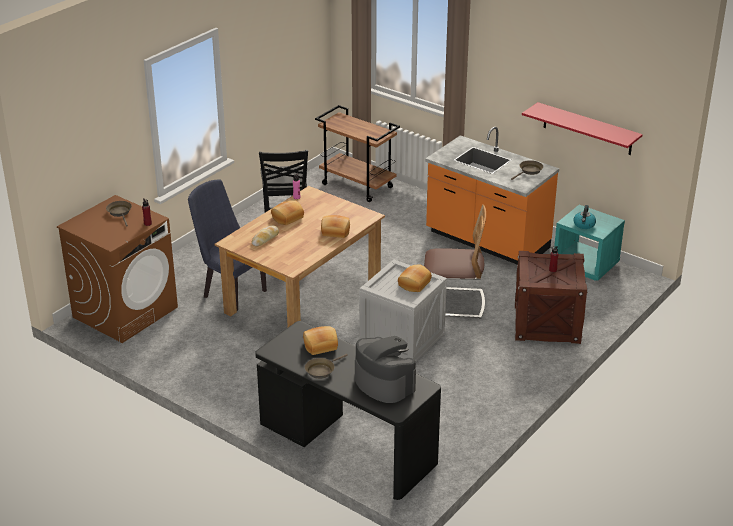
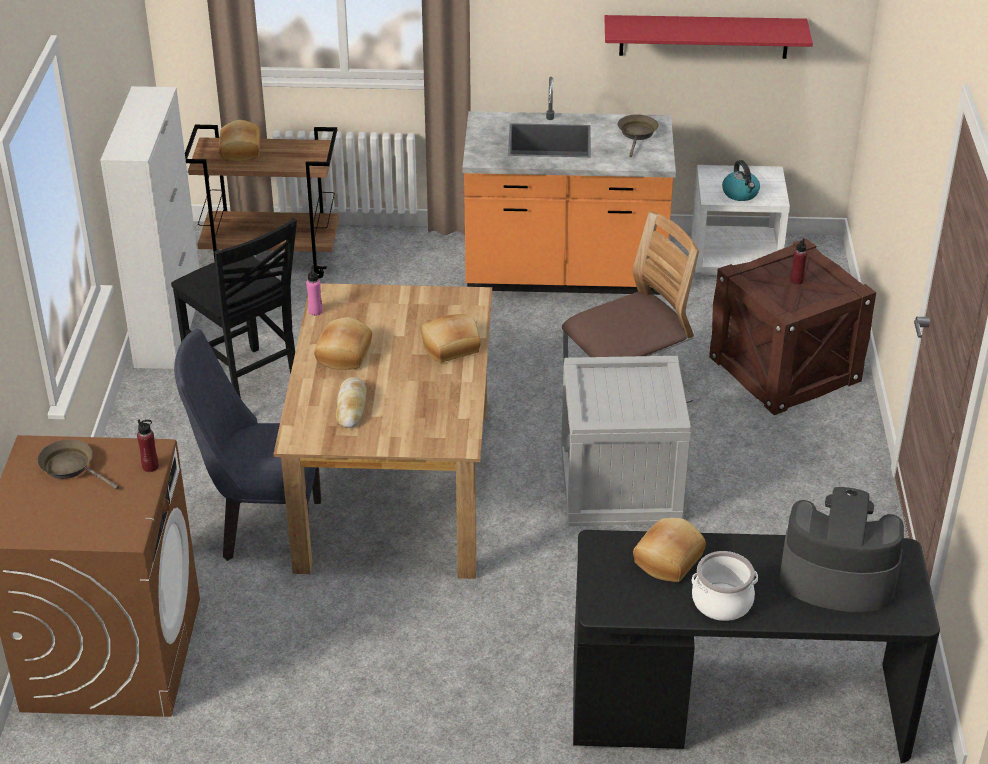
camera: 35 degrees left, 5 degrees up
(281, 198) = (169, 326): none -> white cabinet
(321, 370) = (722, 602): brown frying pan -> cooking pot
(413, 283) = (637, 386): bread -> bread (239, 150)
(586, 265) = (735, 257): turquoise nightstand -> white nightstand

